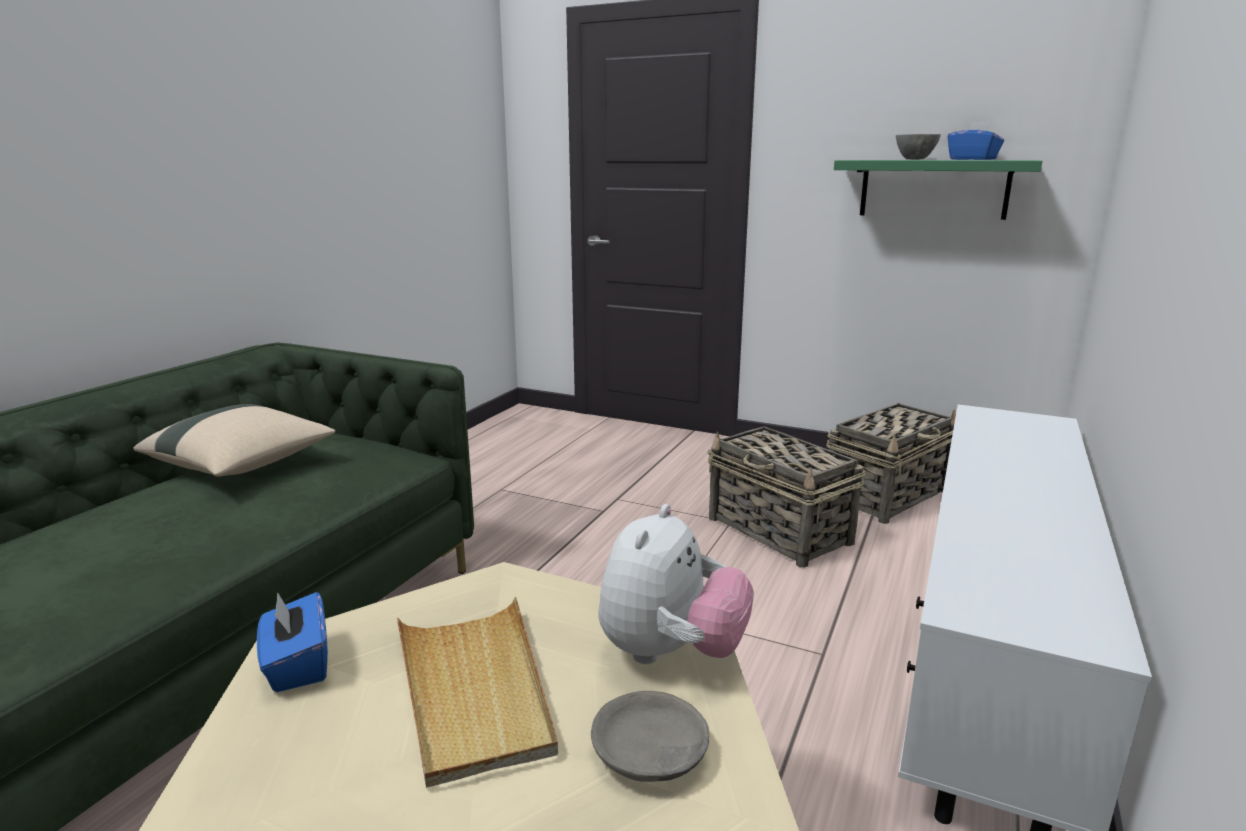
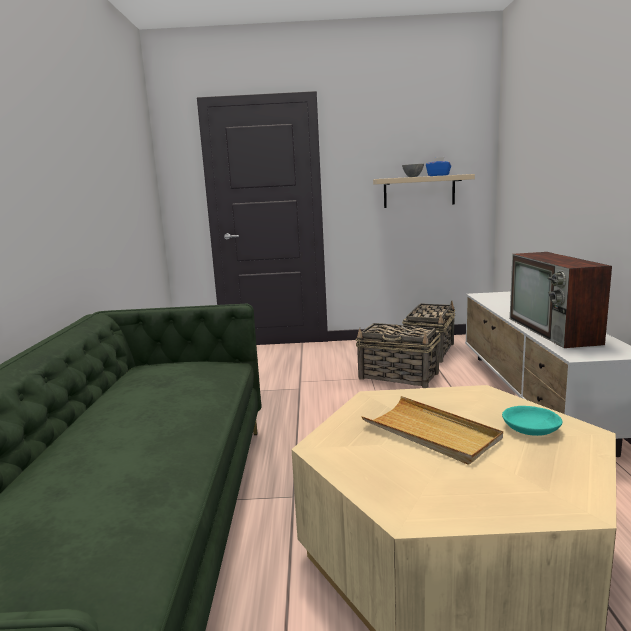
camera: 25 degrees left, 5 degrees down
(243, 465) = (142, 384): beige pillow -> none
(297, 665) = (333, 450): blue tissue box -> none
(650, 753) = (531, 429): grey bowl -> turquoise bowl
(671, 653) = (487, 400): plush toy -> none
(933, 189) = (419, 191): green shelf -> beige shelf
(1005, 534) = (554, 331): none -> television

